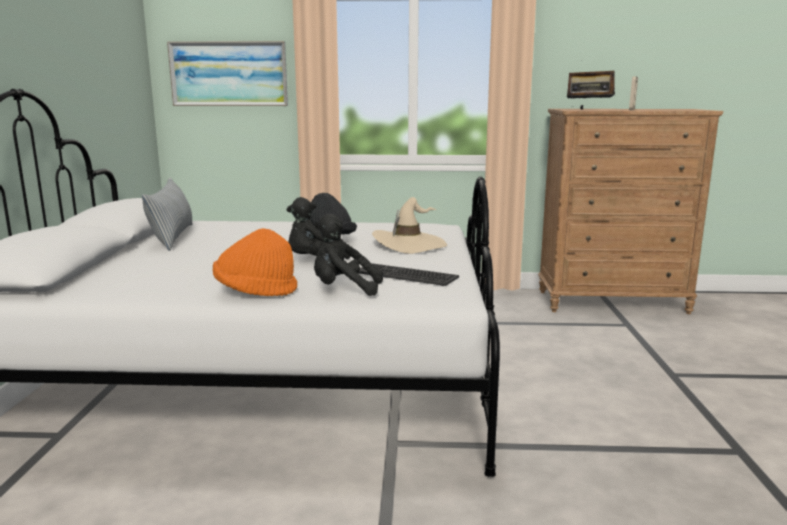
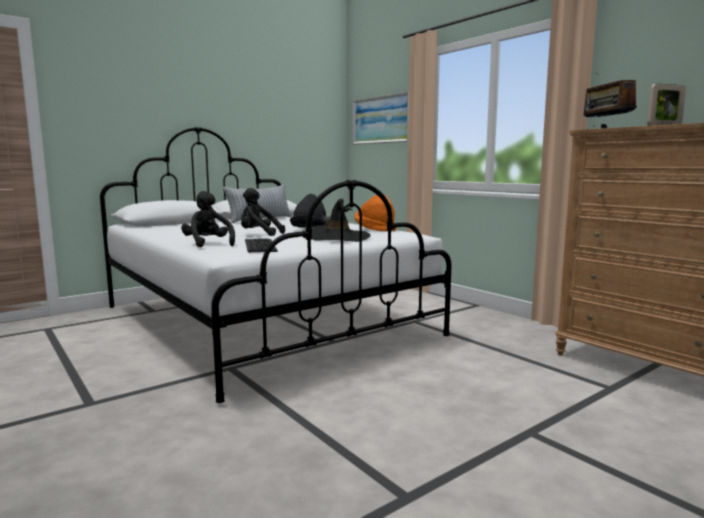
camera: 50 degrees right, 5 degrees down
(255, 292) = (179, 238): orange hat -> orange hat (375, 229)
(409, 245) = (339, 238): beige hat -> black hat

